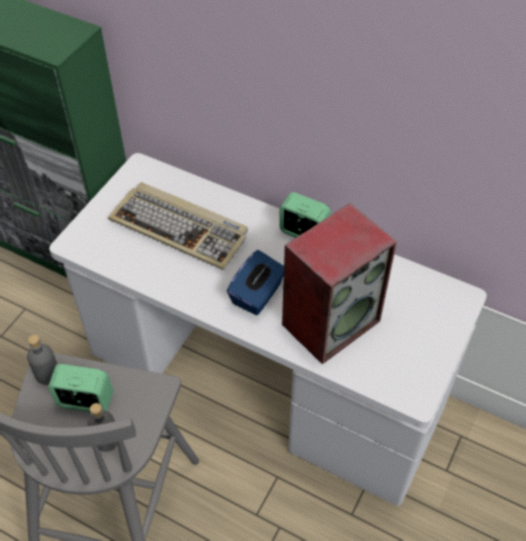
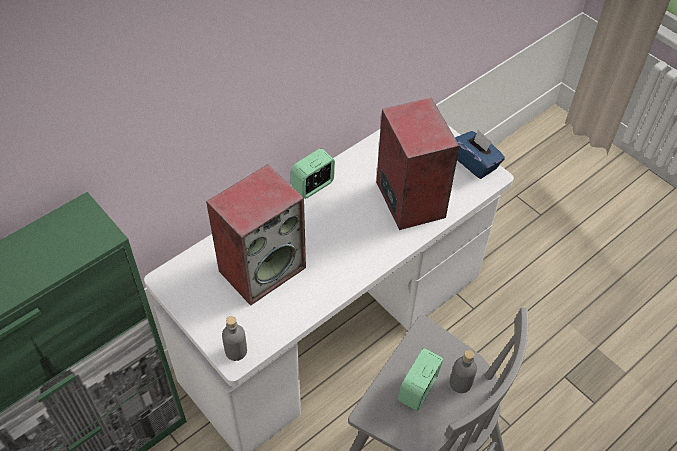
camera: 70 degrees left, 0 degrees up
(47, 374) = (379, 413): grey bottle -> grey bottle (236, 351)
(181, 228) = (262, 268): keyboard -> speaker
(257, 294) = (362, 236): blue tissue box -> blue tissue box (475, 163)

